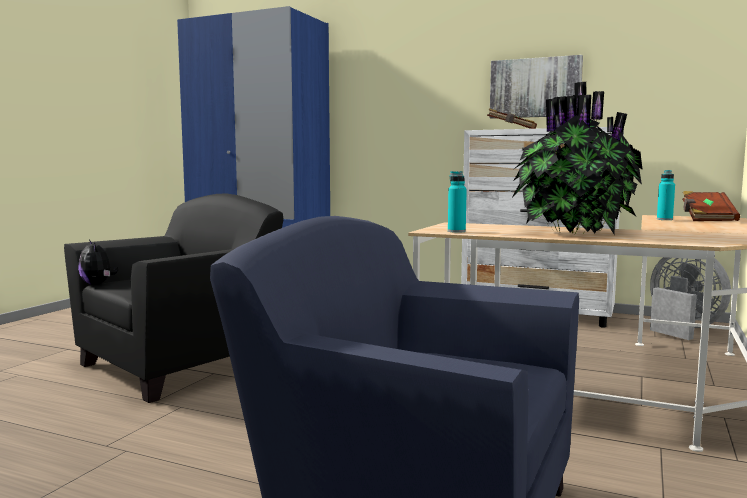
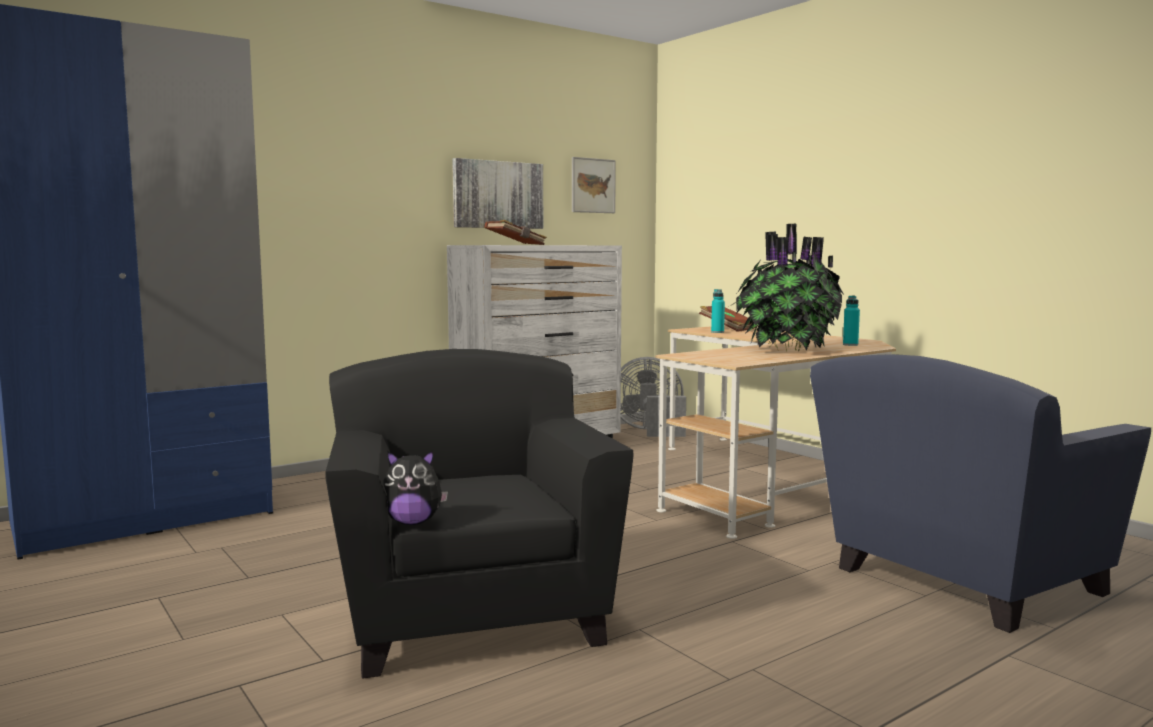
camera: 60 degrees left, 0 degrees up
(456, 231) = (748, 360): turquoise bottle -> turquoise bottle (850, 345)
(650, 68) = (593, 185): none -> picture

